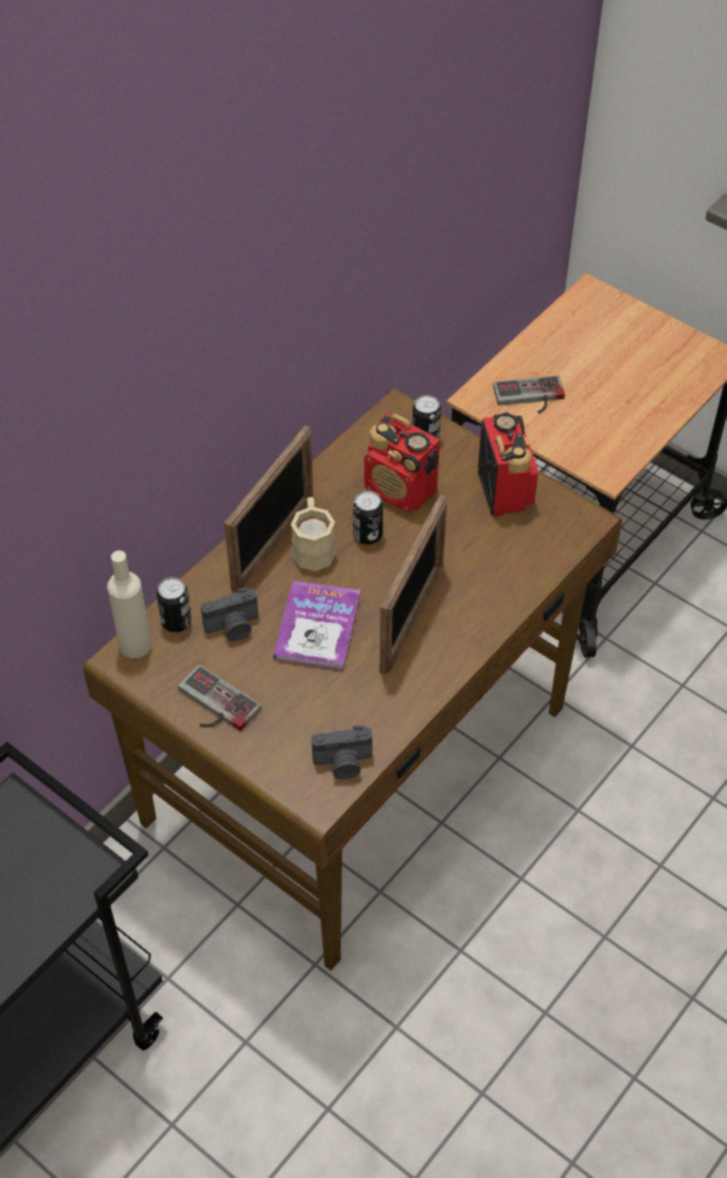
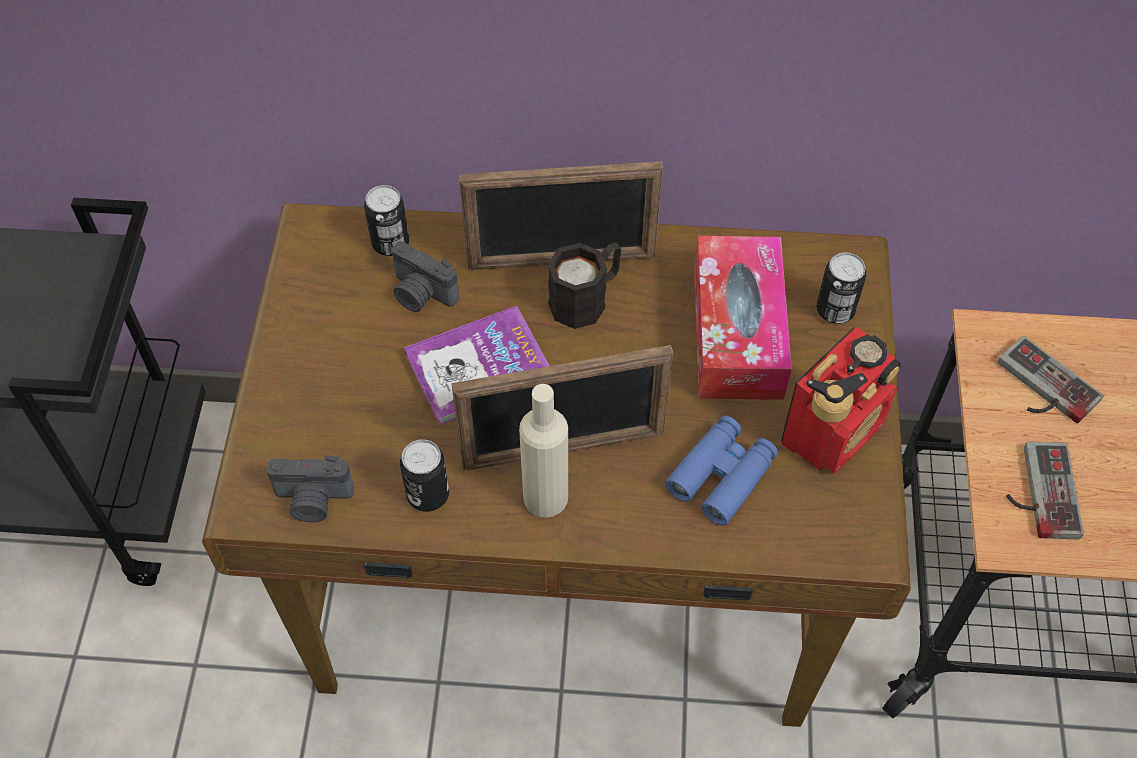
camera: 55 degrees right, 5 degrees up
(135, 645) = (335, 228): beige bottle -> beige bottle (545, 497)
(213, 706) = (306, 338): game controller -> game controller (1038, 491)
(313, 546) = (586, 298): beige mug -> black mug
(343, 763) = (313, 500): camera -> camera turned 45 degrees counterclockwise
(367, 535) = (645, 338): can -> can (428, 494)
(401, 491) = (737, 332): radio -> tissue box
(491, 555) = (721, 475): none -> blue binoculars

